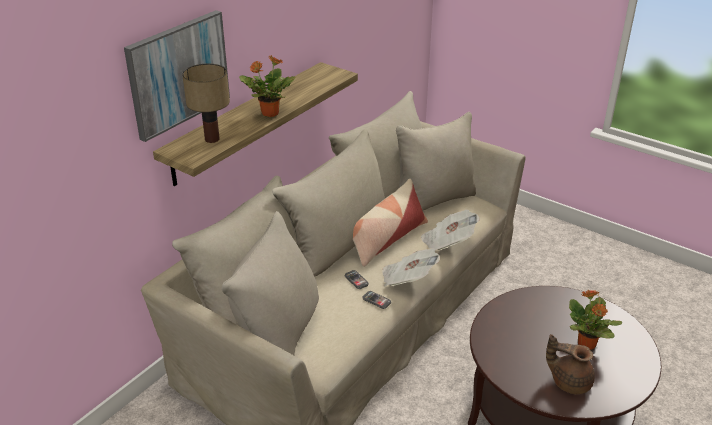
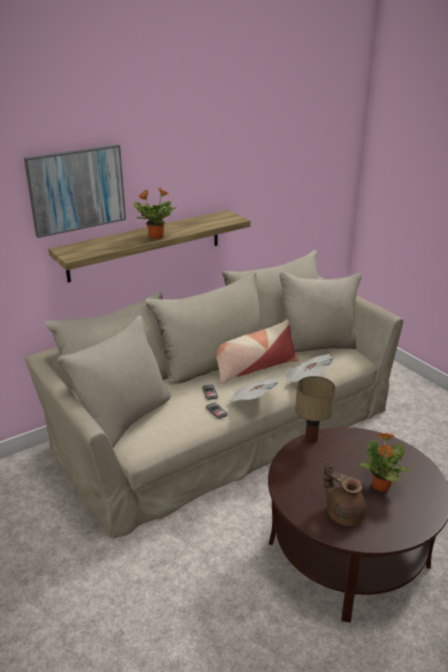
camera: 20 degrees right, 5 degrees down
(211, 139) = (96, 247): table lamp -> table lamp (310, 438)

